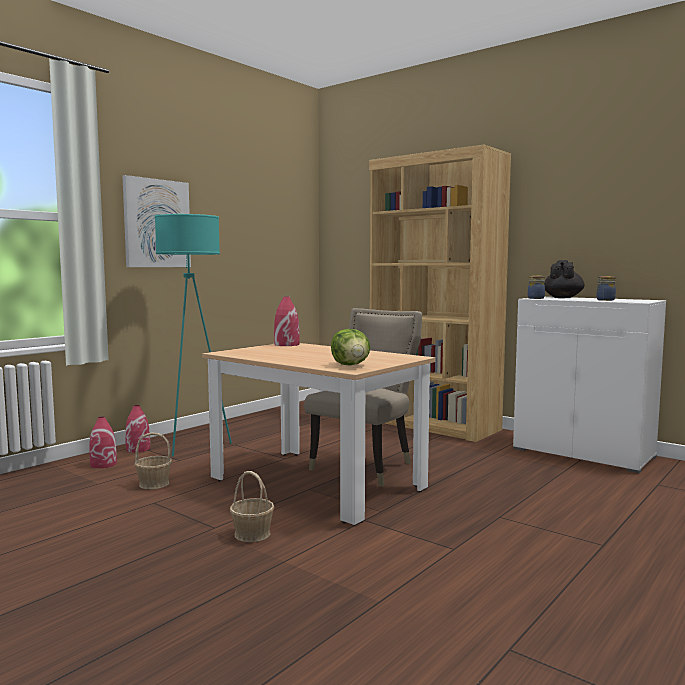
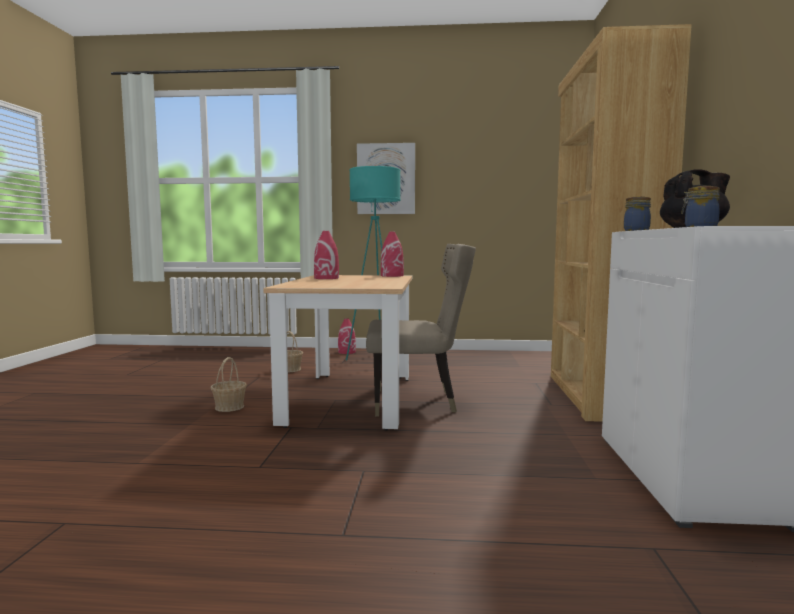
camera: 55 degrees right, 0 degrees up
(104, 464) = (308, 354): red vase -> red vase (326, 278)
(351, 365) = (307, 285): lettuce -> none

